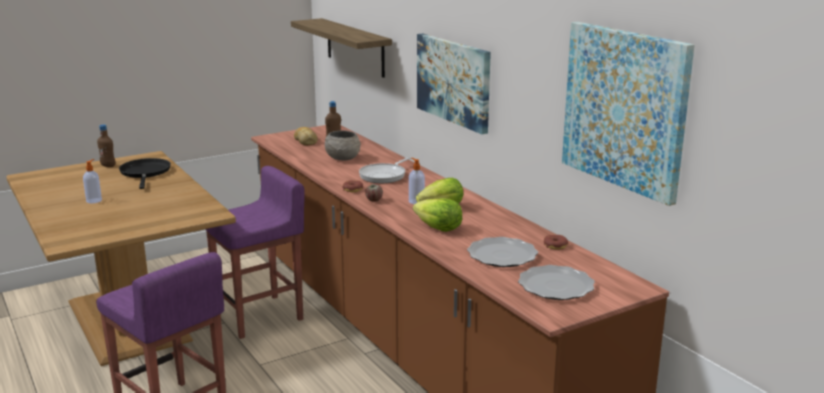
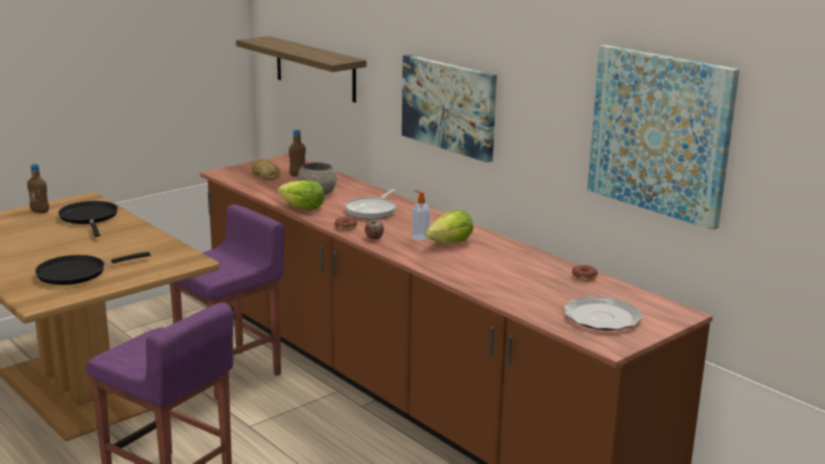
camera: 10 degrees left, 0 degrees up
(94, 200) = (46, 252): soap dispenser -> none
(110, 220) = (76, 273): none -> black frying pan
(438, 228) = (456, 264): lettuce -> lettuce (302, 208)
(502, 255) = (535, 289): plate -> none

